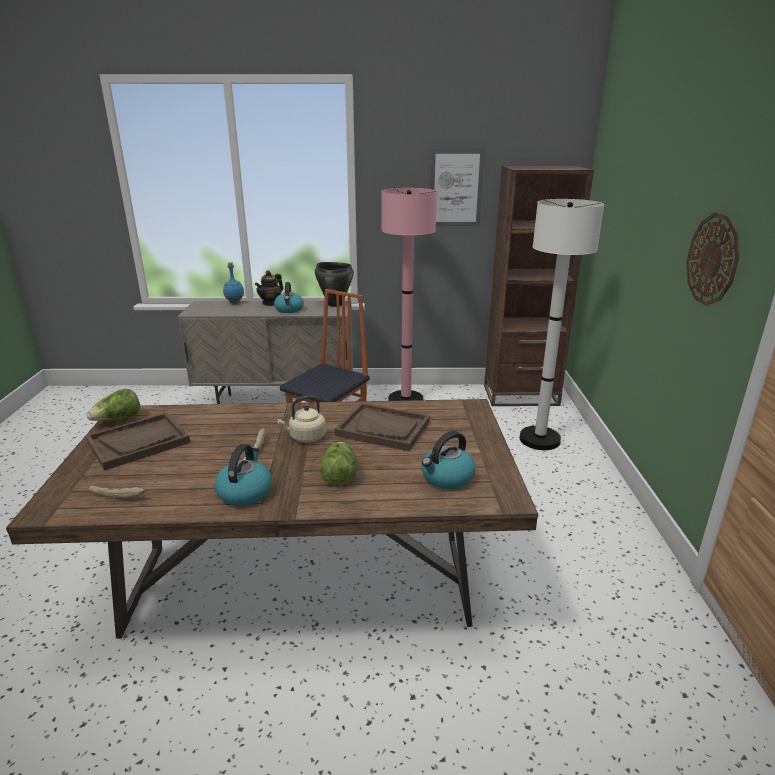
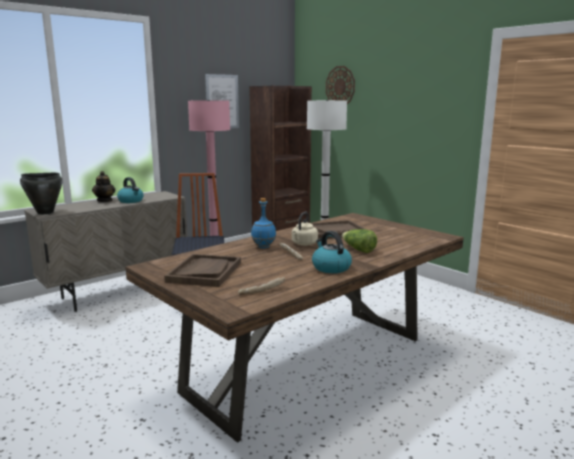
camera: 40 degrees left, 10 degrees down
(118, 419) = (154, 269): lettuce -> none
(234, 302) = (70, 204): blue bottle -> blue bottle (263, 247)
(335, 304) = (159, 194): black cooking pot -> black cooking pot (45, 213)
(446, 478) = (406, 237): kettle -> none
(712, 259) = (432, 116): wall clock -> wall clock (340, 86)

